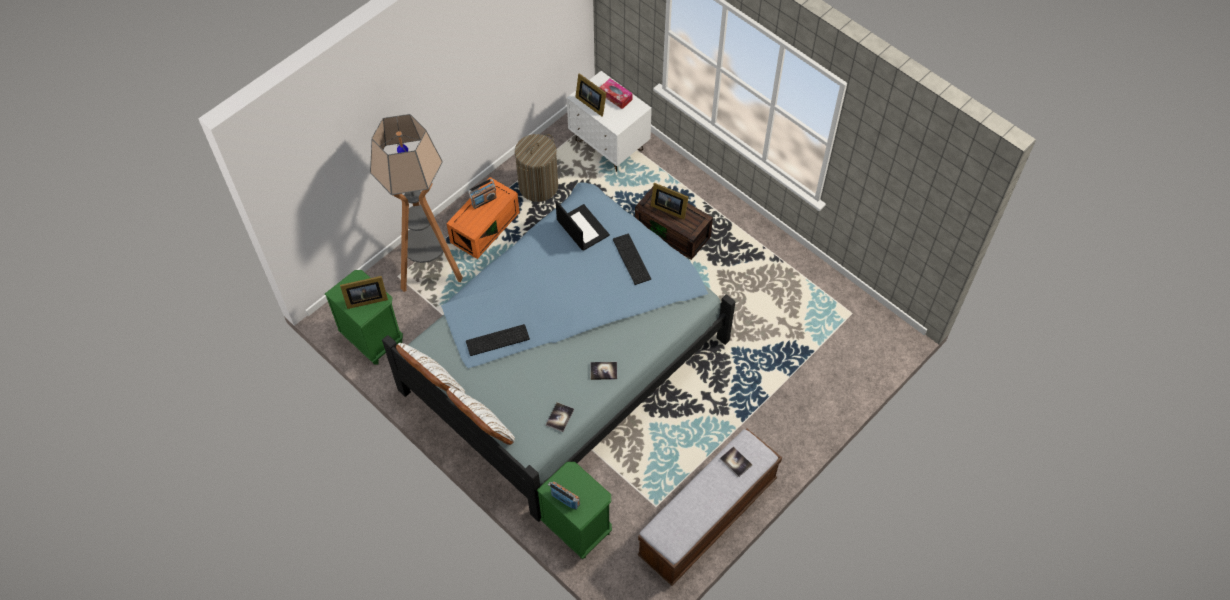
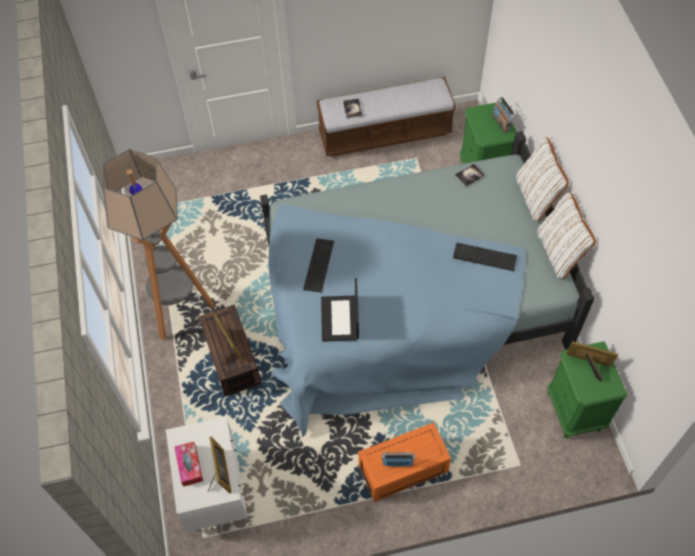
camera: 145 degrees left, 0 degrees up
(430, 271) = (484, 452): floor lamp -> floor lamp (179, 310)
(538, 186) = (319, 486): laundry basket -> none
(603, 371) = (410, 191): book -> none

